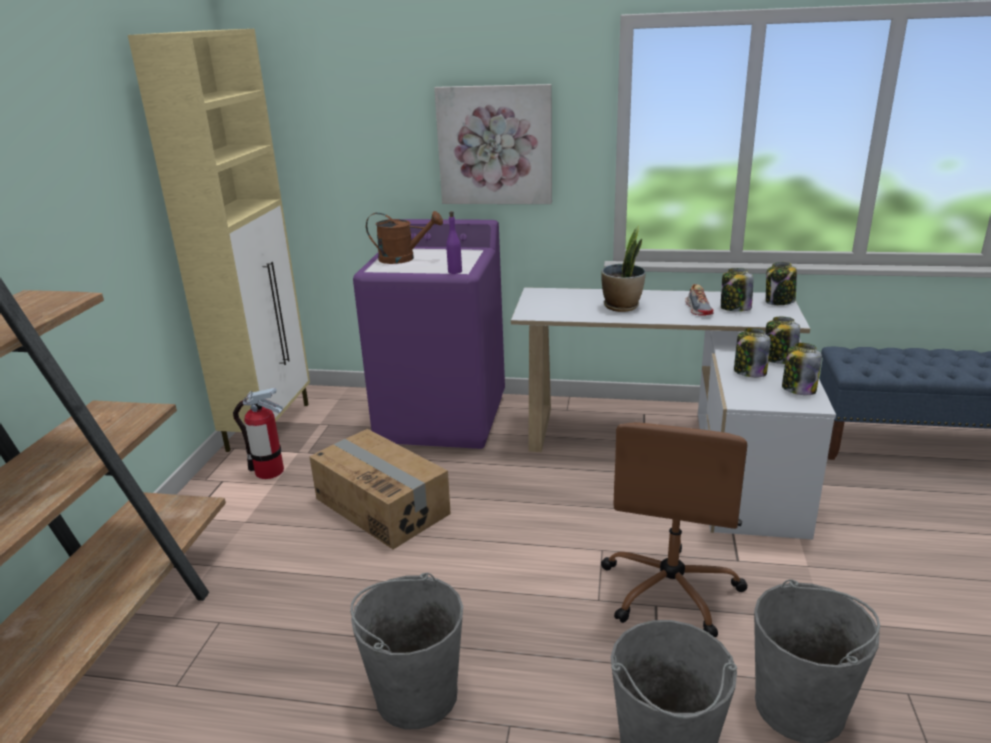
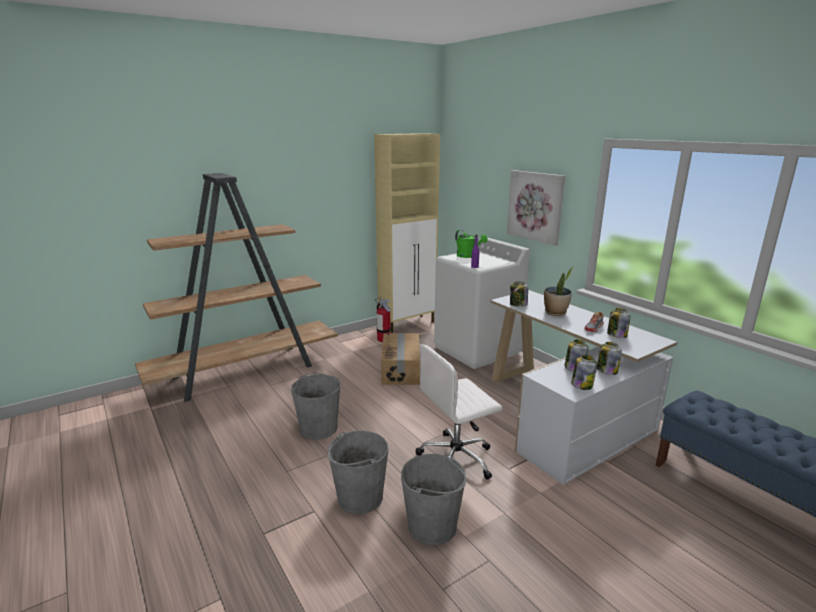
camera: 45 degrees right, 5 degrees down
(403, 258) = (468, 256): brown watering can -> green watering can
(442, 418) = (477, 350): purple washing machine -> white washing machine
(671, 589) = (457, 458): brown office chair -> white office chair
(779, 302) = (654, 342): jar -> jar (518, 304)

